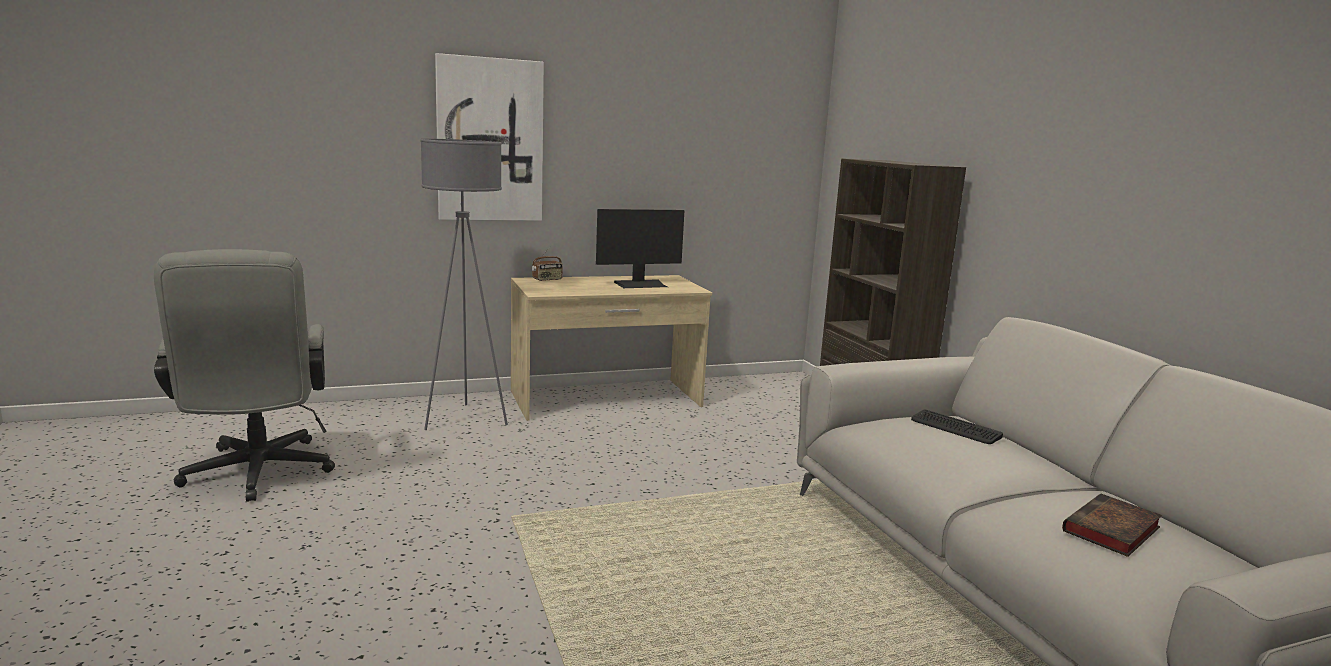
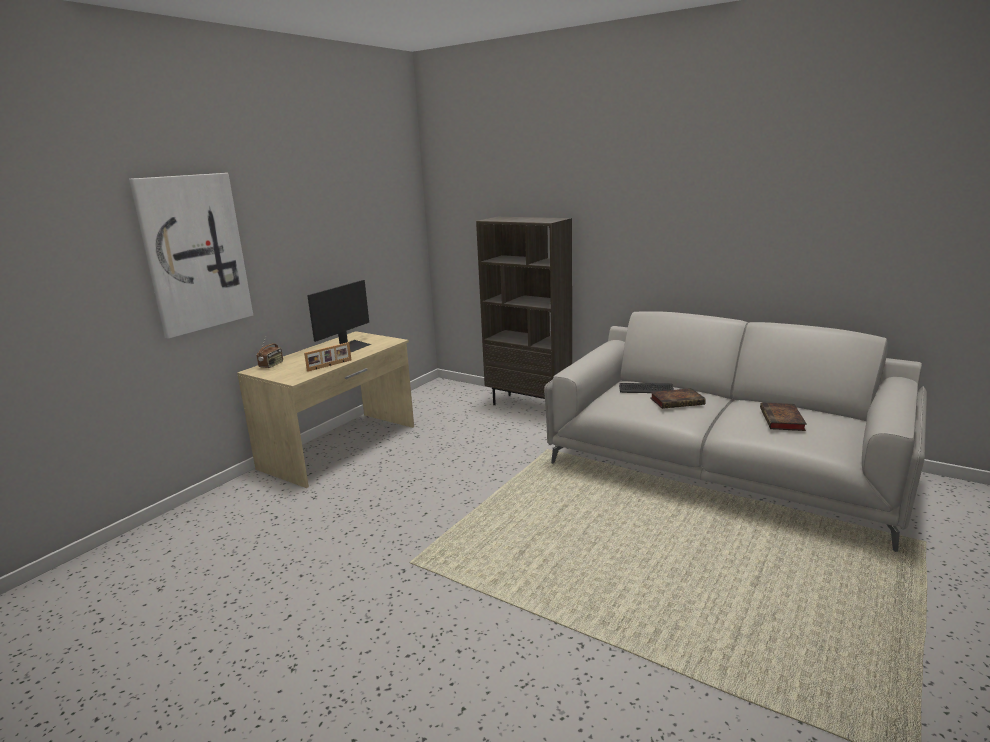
camera: 35 degrees left, 5 degrees up
(257, 476) = (144, 640): grey office chair -> none
(465, 419) = (256, 508): grey floor lamp -> none
(591, 292) = (330, 365): none -> picture frame
(975, 454) = (678, 401): none -> book

